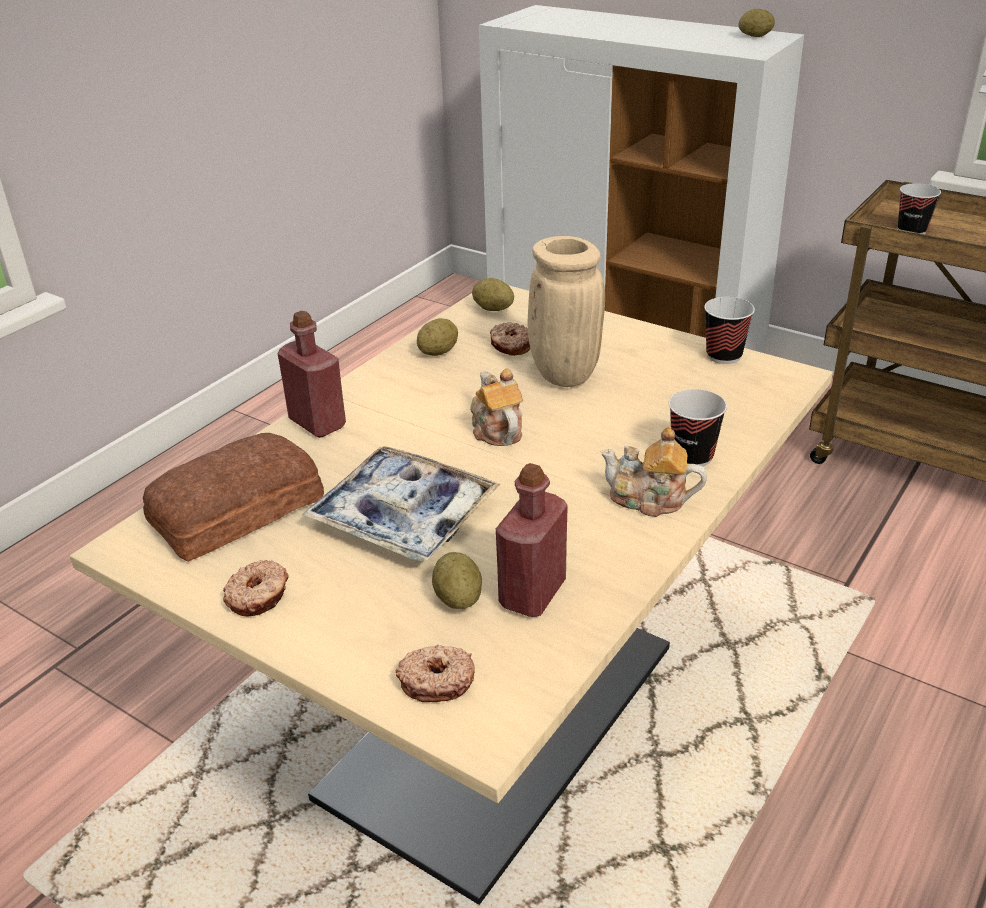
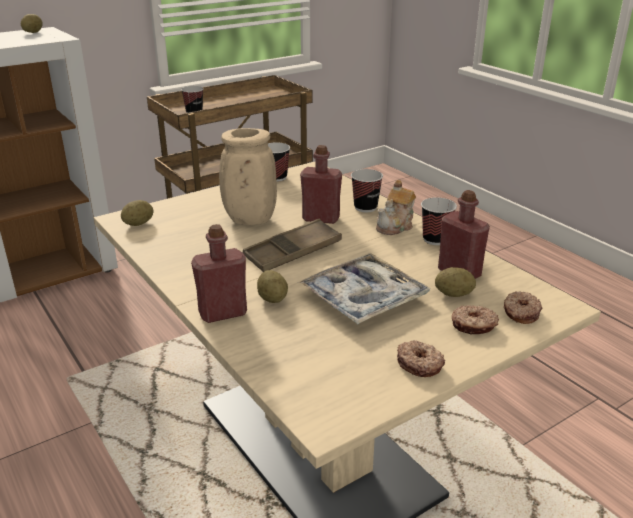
camera: 70 degrees left, 5 degrees down
(234, 510) = (311, 364): bread -> none
(438, 352) = (174, 252): potato -> potato (272, 299)
(496, 430) = (292, 252): teapot -> brown tray
(510, 346) = (195, 228): donut -> donut (473, 326)
(617, 426) = (321, 218): none -> red bottle
(632, 549) = (435, 239): none -> cup

